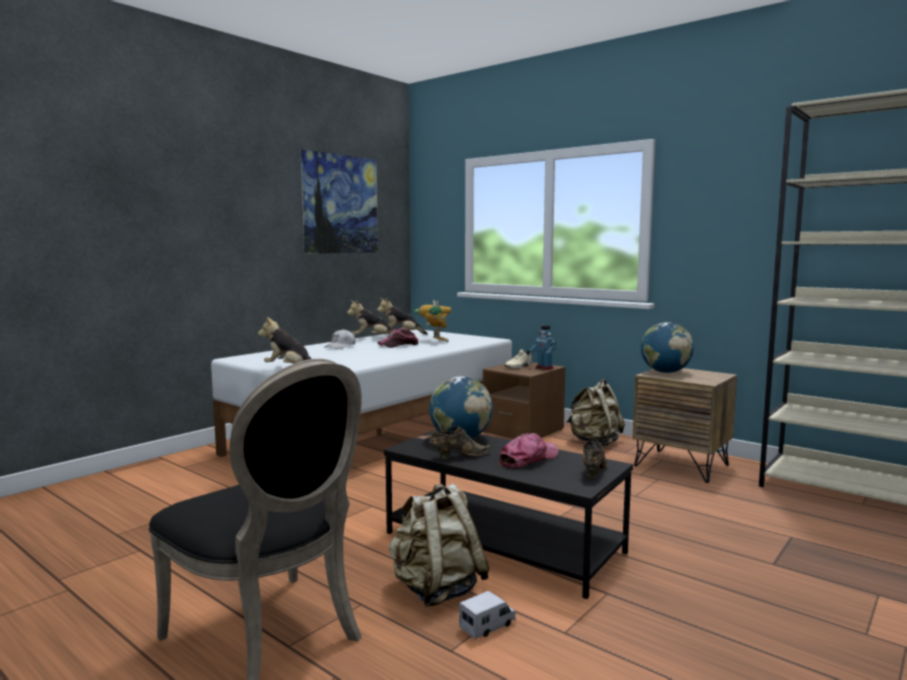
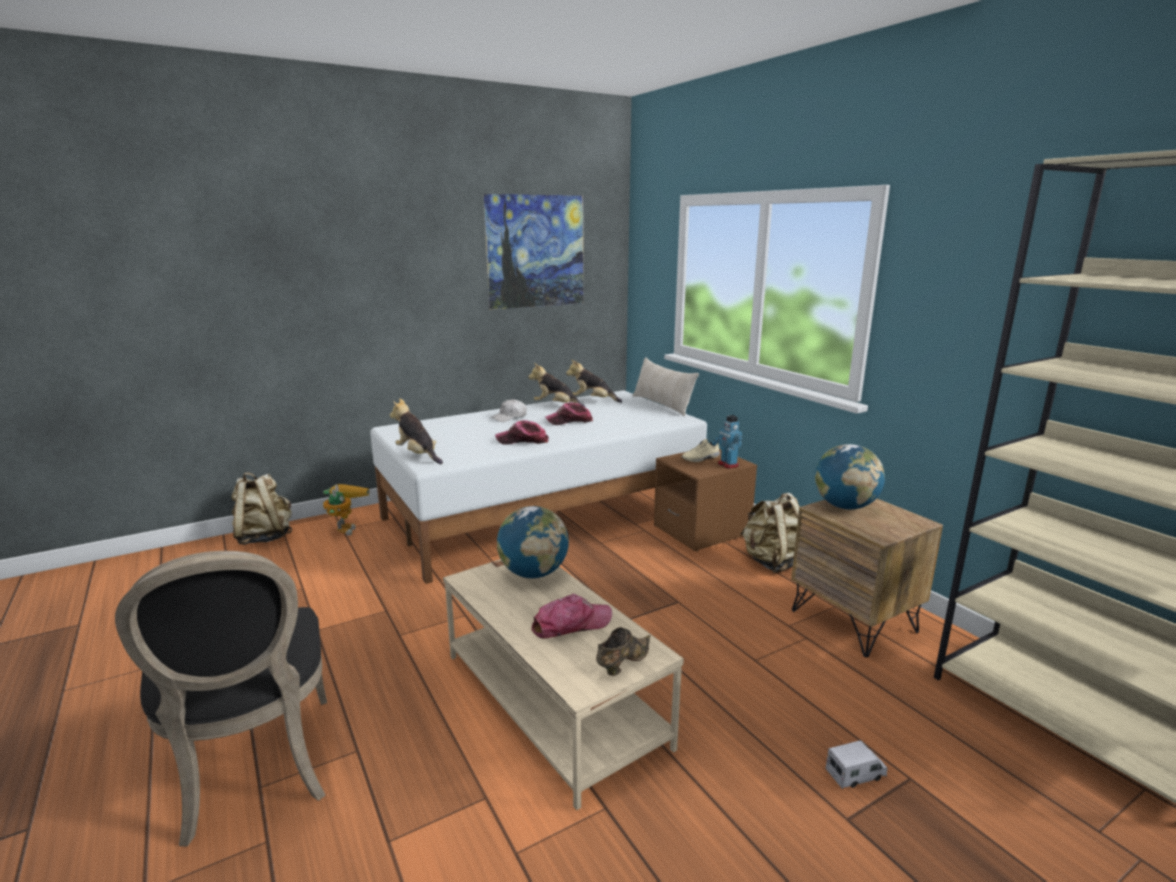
camera: 20 degrees right, 10 degrees up
(375, 356) = (522, 440): none -> cap
(435, 340) = (616, 416): toy robot -> toy robot (345, 528)
(436, 590) = (437, 751): beige backpack -> beige backpack (264, 537)
(457, 456) = (502, 604): brown shoe -> none
(463, 334) = (662, 405): none -> beige pillow
(488, 626) = (447, 818): toy truck -> toy truck (855, 774)
(501, 542) = (551, 699): black coffee table -> beige coffee table

